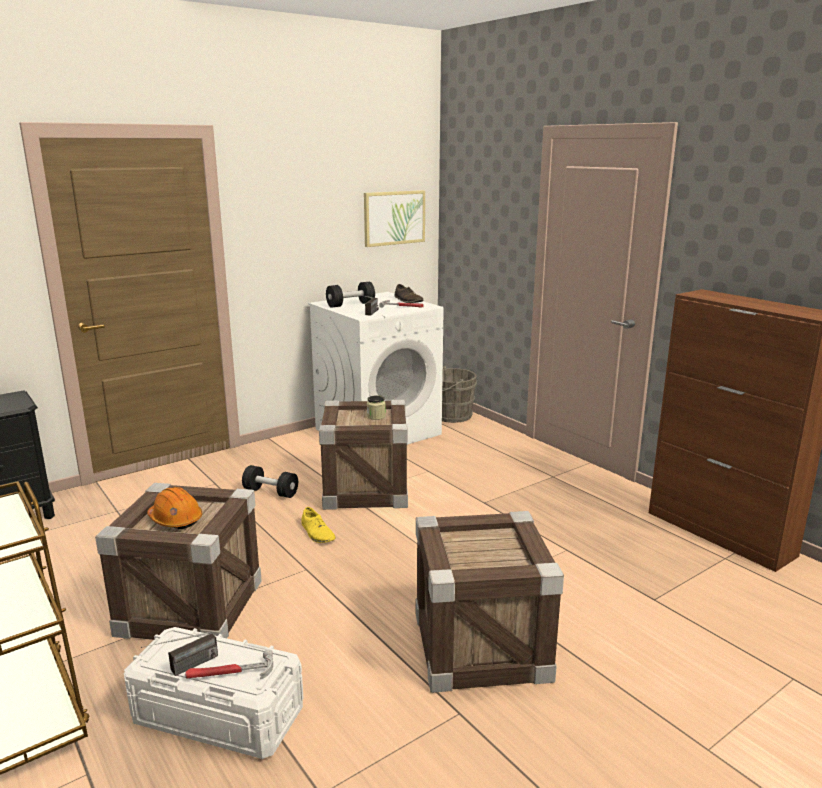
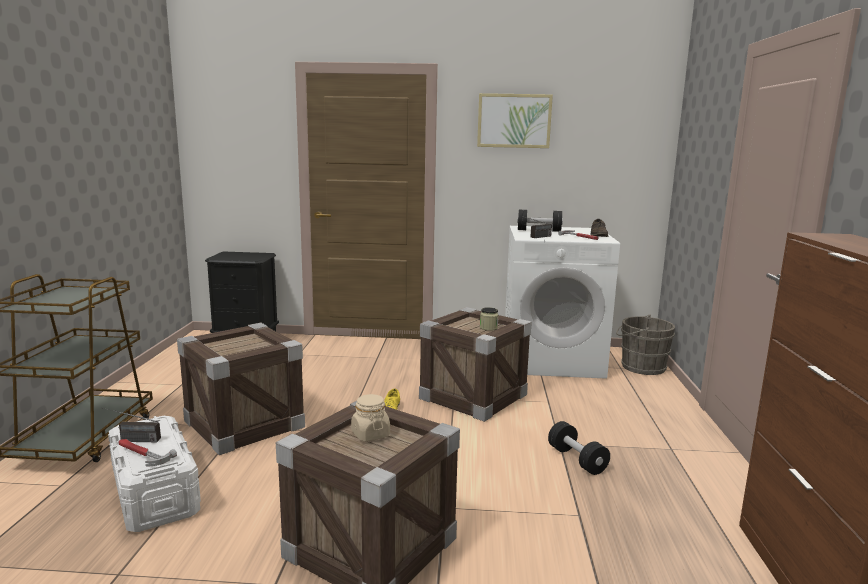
camera: 40 degrees right, 5 degrees down
(175, 519) = (234, 346): orange hard hat -> none
(271, 492) = (403, 375): black dumbbell -> black dumbbell (577, 460)
(394, 218) = (616, 155): picture -> picture (514, 121)
(473, 544) = (370, 434): none -> beige jar

